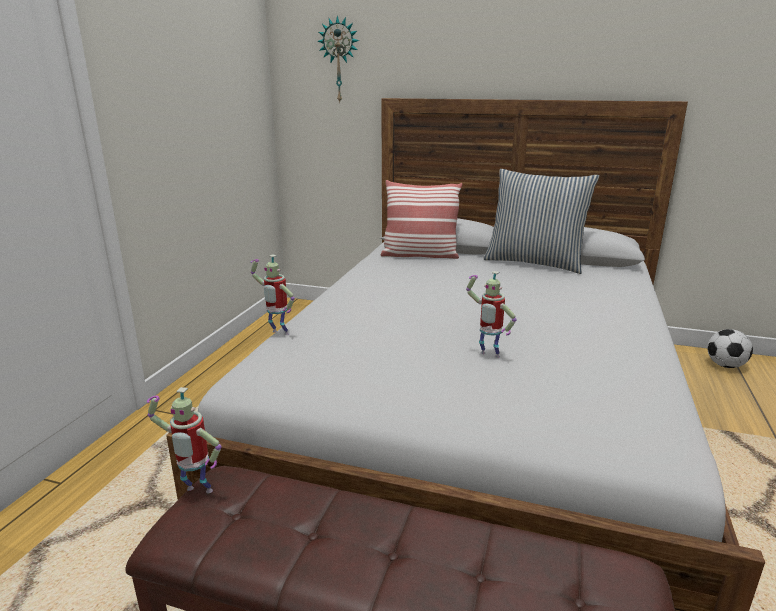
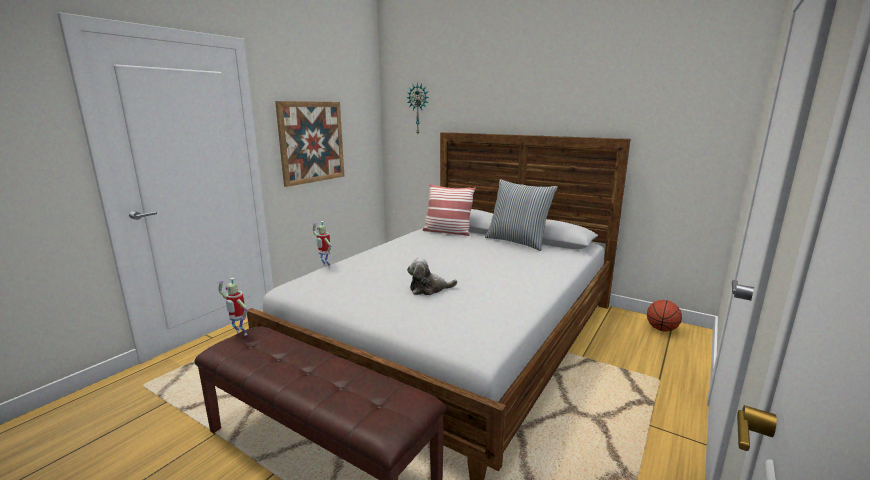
camera: 15 degrees right, 5 degrees down
(181, 116) = (312, 142): none -> picture
(488, 356) = (429, 289): toy robot -> plush toy
(725, 365) = (661, 329): football -> basketball

